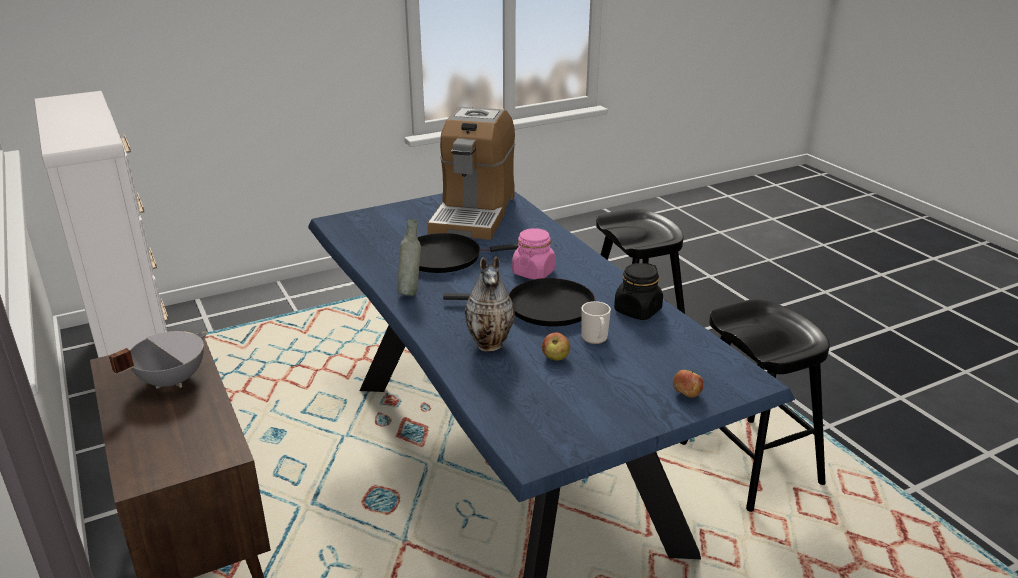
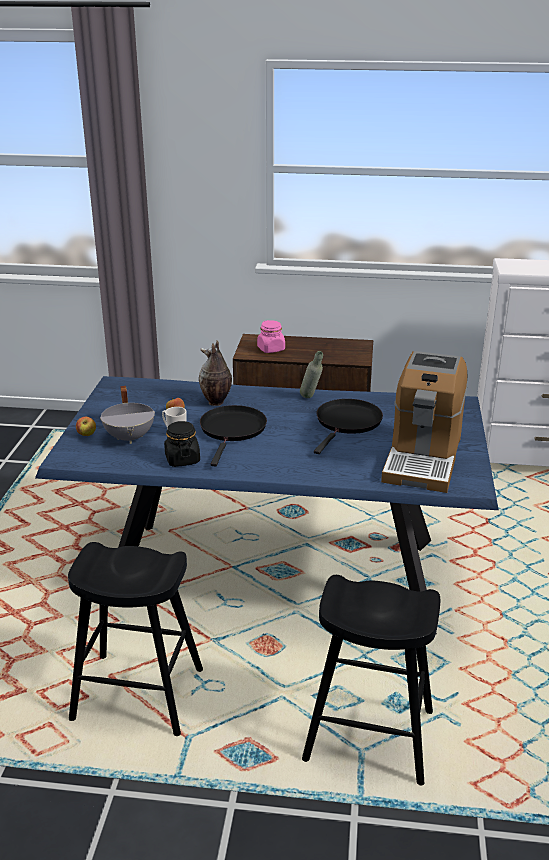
camera: 125 degrees right, 0 degrees up
(171, 380) = (326, 352): grey cooking pot -> grey cooking pot (130, 437)
(474, 213) = (423, 458): coffee machine -> coffee machine turned 120 degrees counterclockwise
(534, 272) = (284, 445): pink jar -> pink jar (271, 349)
(543, 308) = (232, 430): black frying pan -> black frying pan turned 150 degrees clockwise

